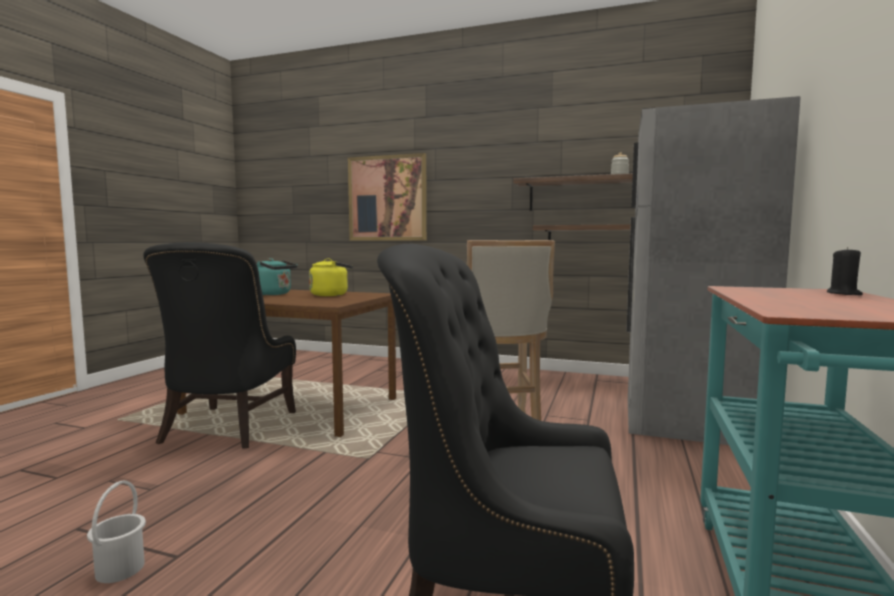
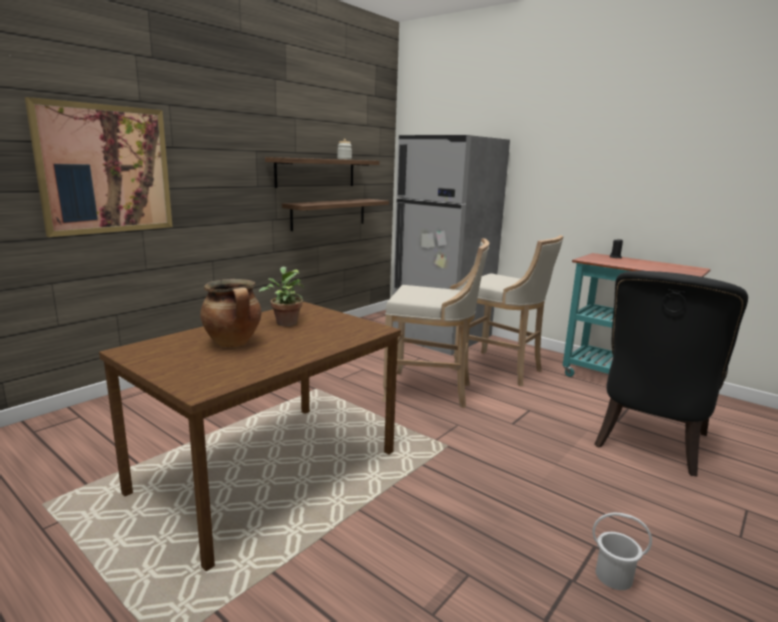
camera: 70 degrees left, 10 degrees up
(228, 427) = (308, 521): black chair -> none
(274, 294) = (234, 343): turquoise kettle -> cooking pot
(331, 295) = (285, 322): yellow kettle -> potted plant
(632, 468) = (501, 370): none -> beige stool

